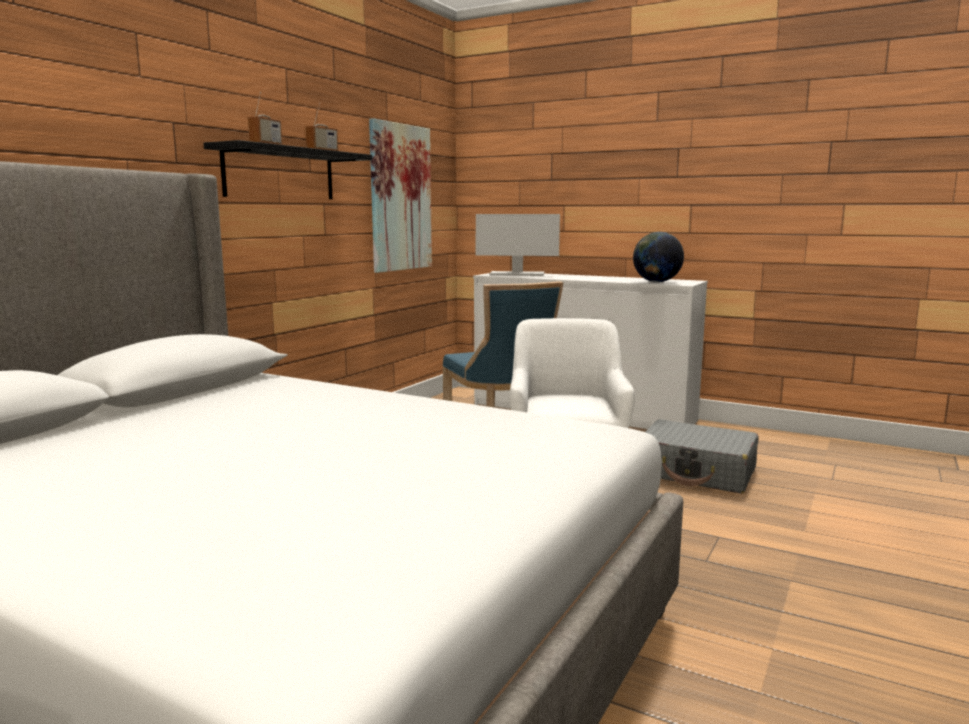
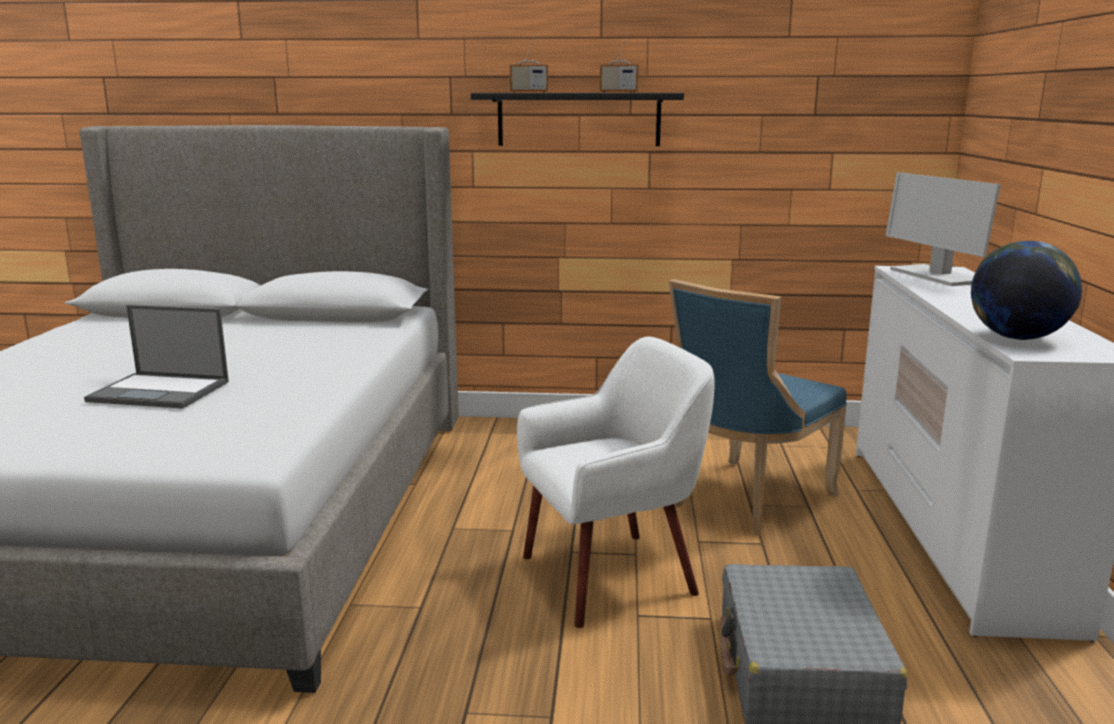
camera: 65 degrees right, 5 degrees up
(379, 451) = (161, 391): none -> laptop
(400, 198) = (803, 143): picture -> none

